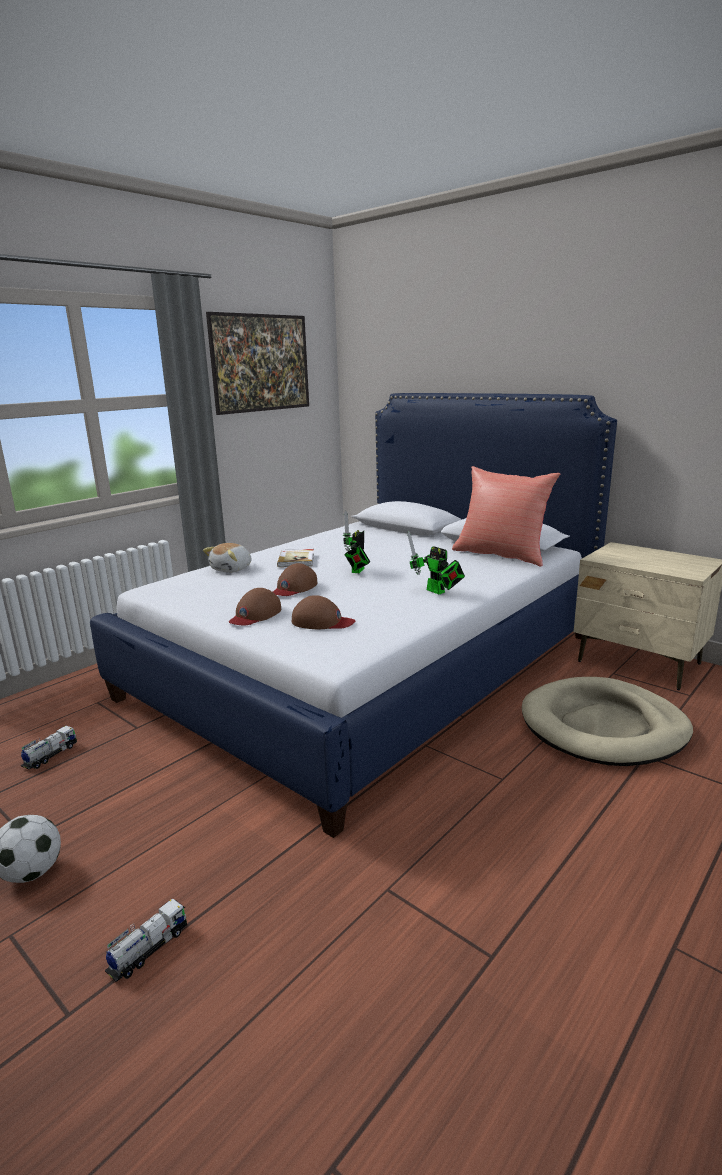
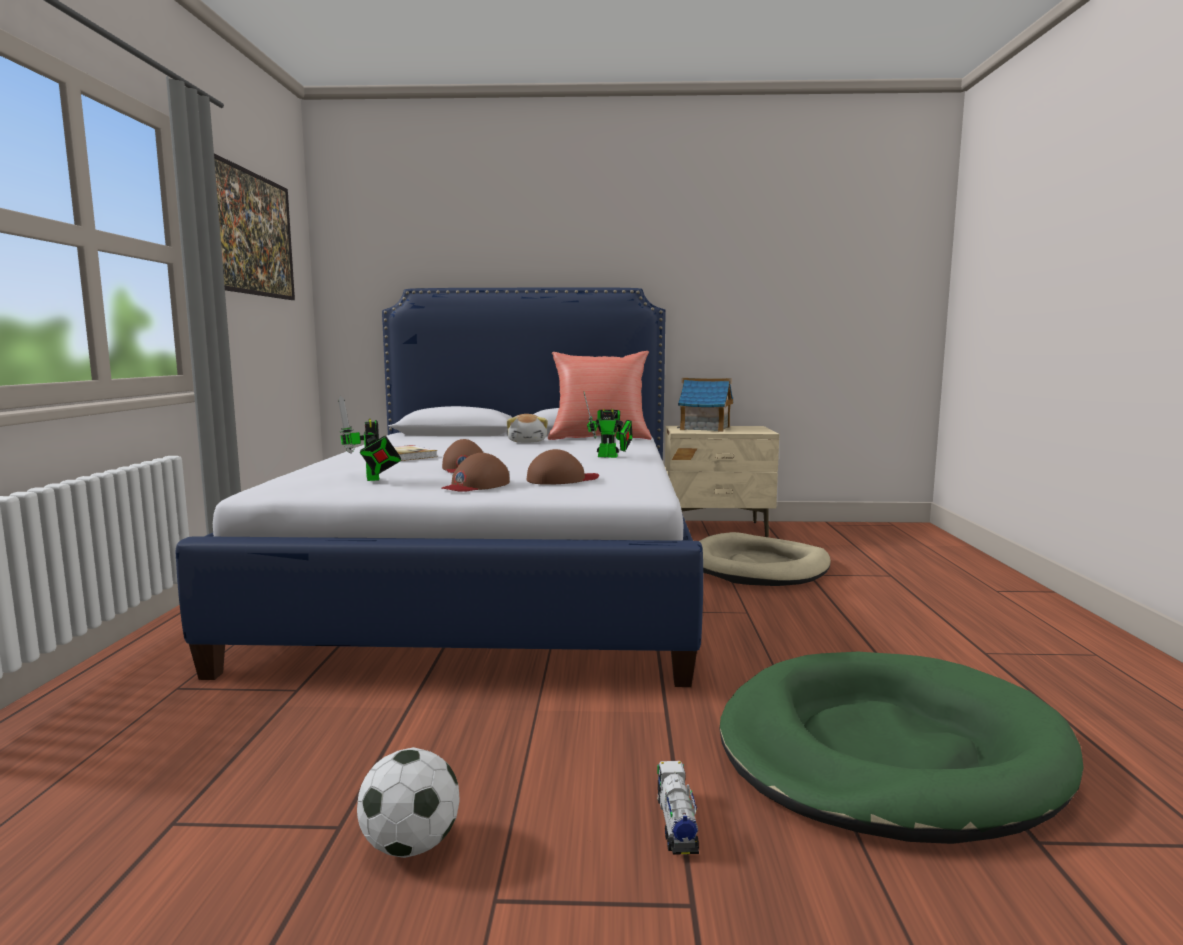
camera: 40 degrees left, 10 degrees down
(50, 756) = (203, 753): toy truck -> none
(232, 569) = (341, 468): plush toy -> plush toy (527, 442)
(255, 614) = (476, 485): brown cap -> brown cap turned 45 degrees clockwise
(357, 571) = (497, 455): toy robot -> toy robot (373, 479)
(370, 992) = (888, 752): none -> green dog bed
(639, 555) = (705, 428): none -> toy house

